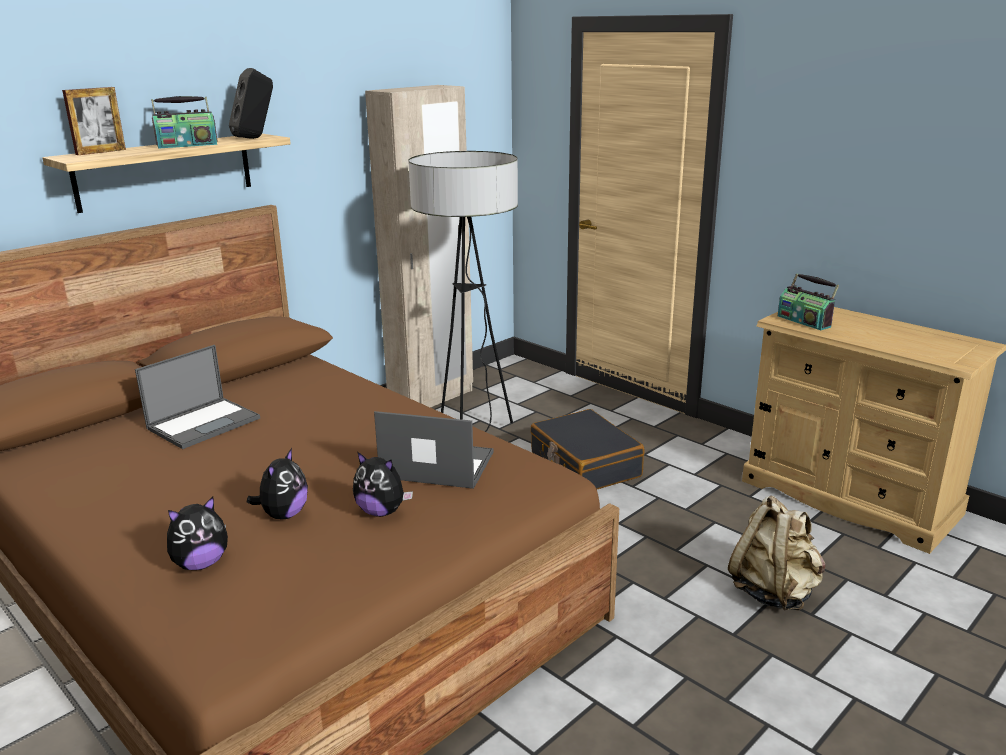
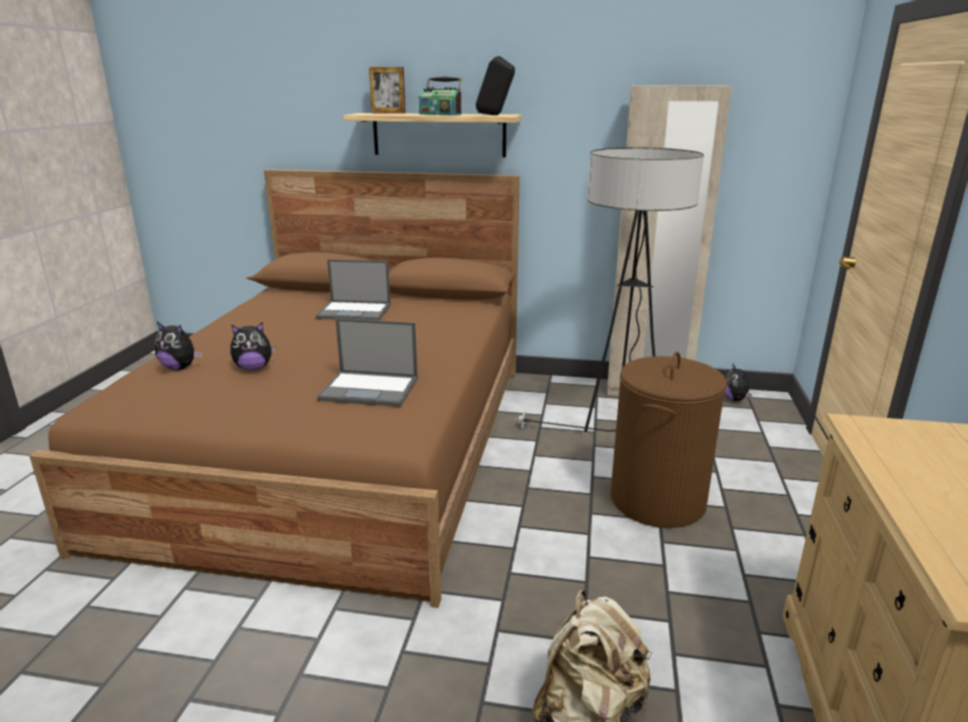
camera: 55 degrees right, 0 degrees up
(382, 511) = (285, 394): plush toy -> plush toy (735, 399)
(436, 465) = (370, 389): laptop -> laptop turned 120 degrees clockwise
(584, 465) = (658, 500): black suitcase -> brown laundry basket
(804, 321) = (889, 440): radio -> none

